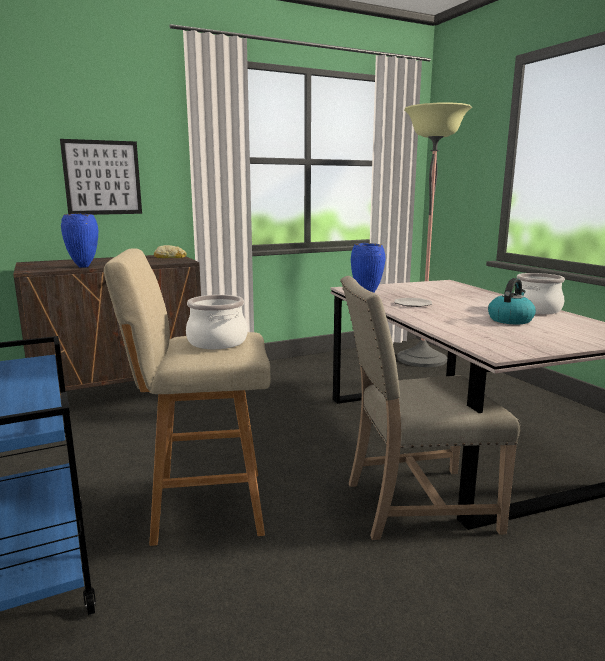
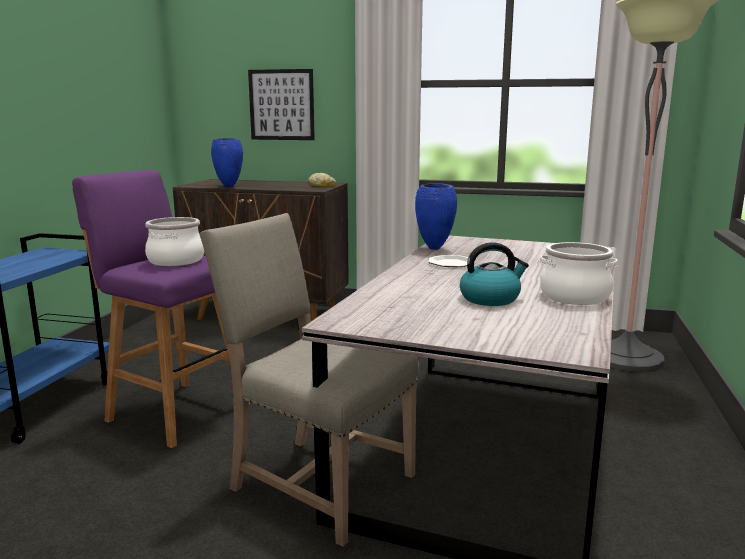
camera: 40 degrees right, 0 degrees up
(203, 506) = (175, 411): beige stool -> purple stool

